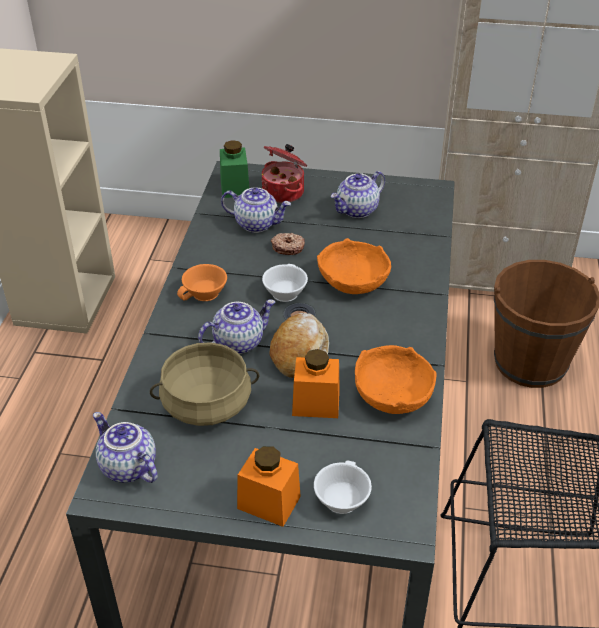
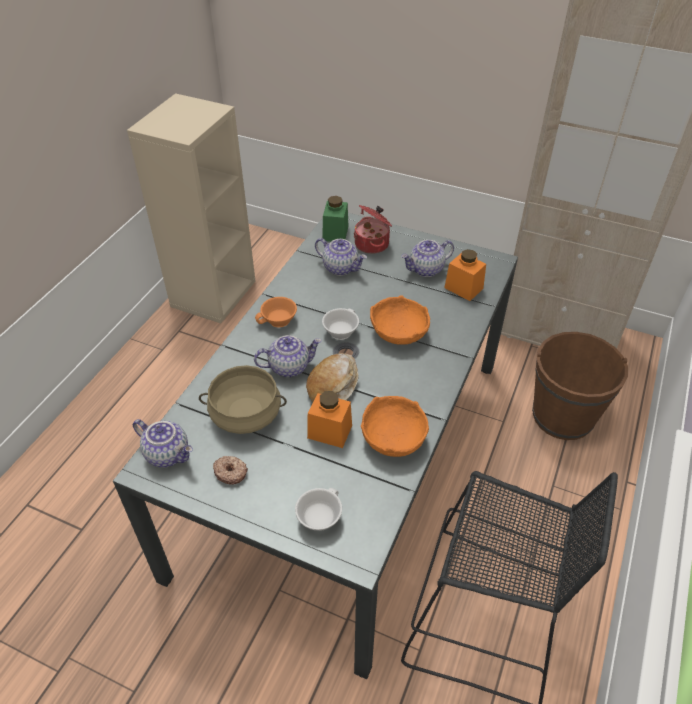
camera: 15 degrees right, 5 degrees up
(127, 467) = (168, 453): teapot -> teapot turned 150 degrees clockwise
(269, 502) = (262, 507): orange jar -> orange jar (463, 288)
(288, 247) = (358, 292): donut -> donut (231, 472)

